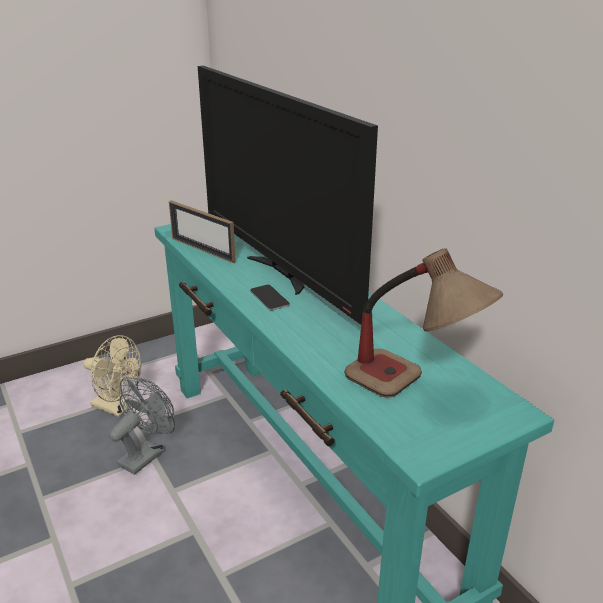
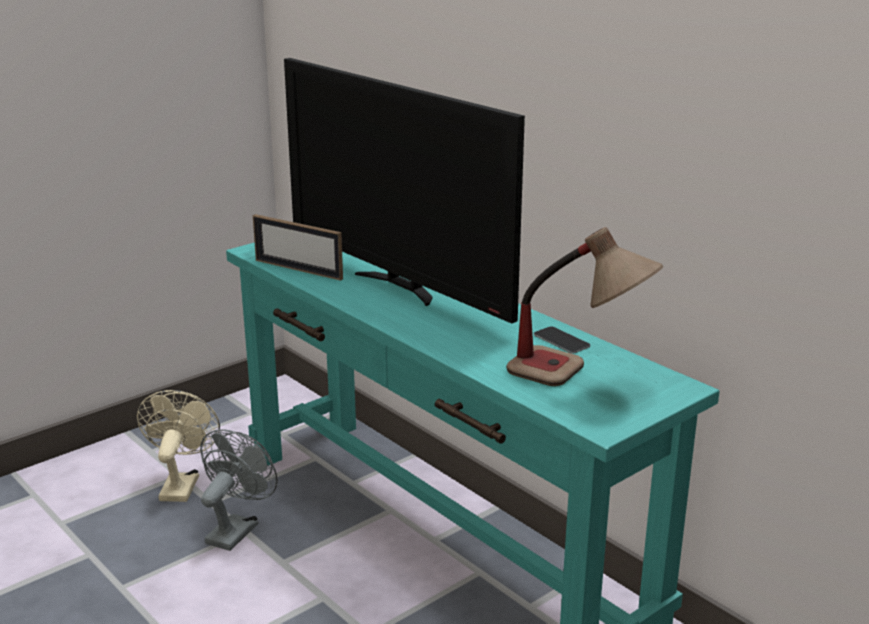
camera: 10 degrees left, 5 degrees down
(118, 407) = (181, 484): beige fan -> beige fan turned 105 degrees counterclockwise
(269, 298) = (398, 311): phone -> phone (561, 340)

